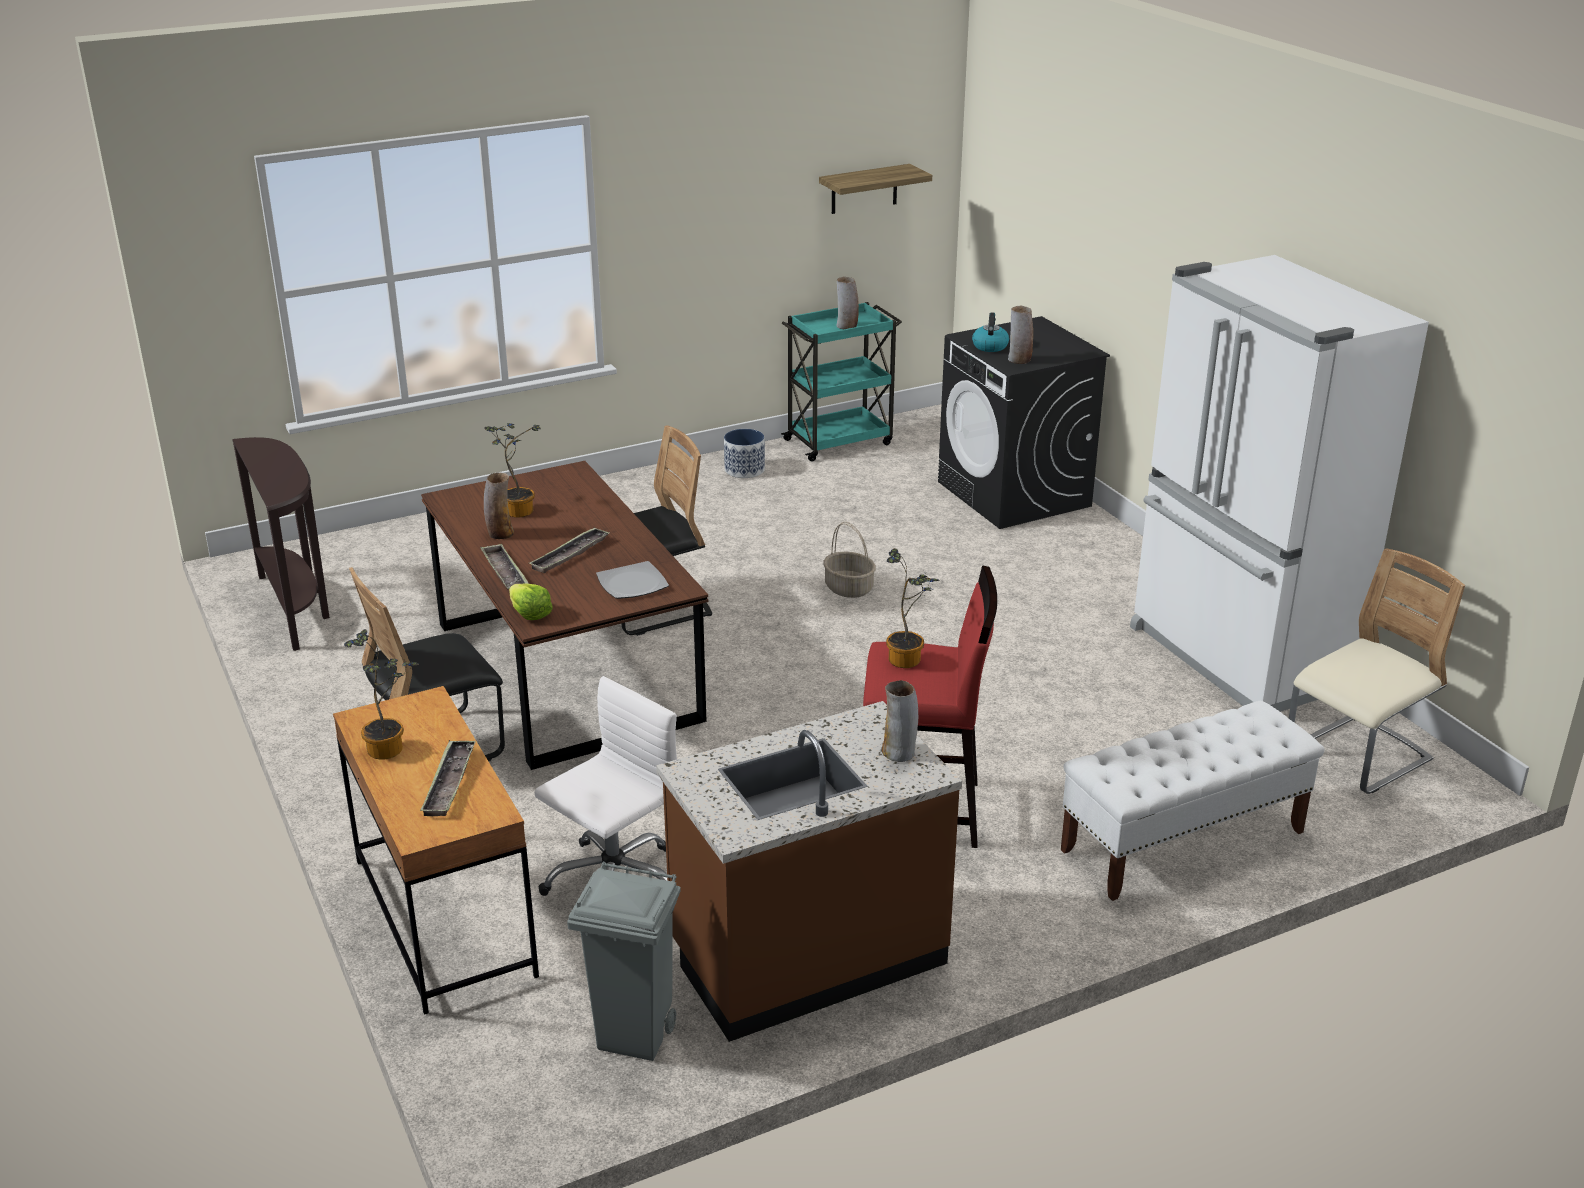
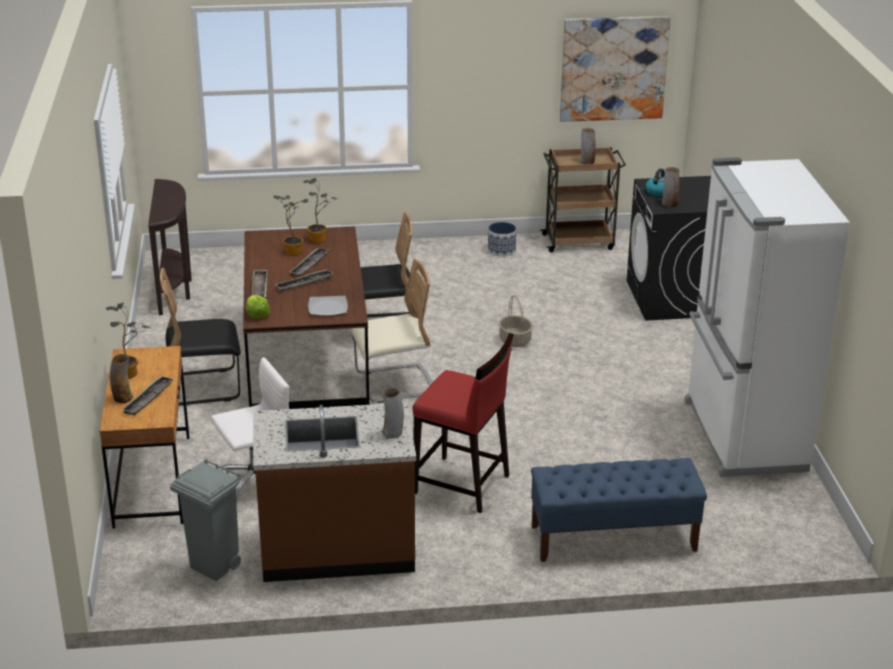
camera: 20 degrees right, 0 degrees up
(500, 534) = (273, 263): vase -> vase (123, 398)
(558, 526) = (309, 265): none -> tray
(840, 441) = (579, 242): turquoise cart -> brown cart
(864, 189) = (613, 68): shelf -> picture
(908, 658) = (456, 383): potted plant -> potted plant (320, 239)
(1182, 841) = (612, 538): white bench -> blue bench
(1357, 756) = (774, 514): beige chair -> beige chair (394, 384)

